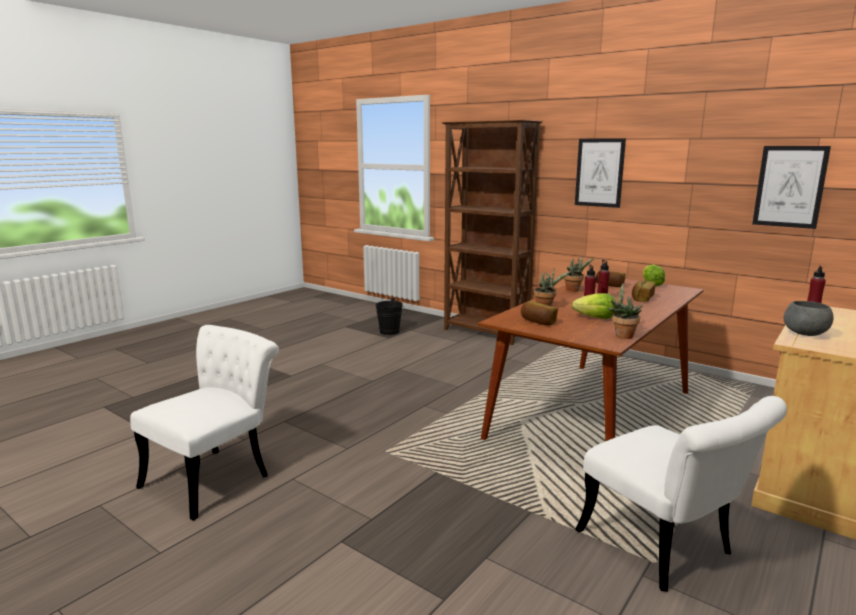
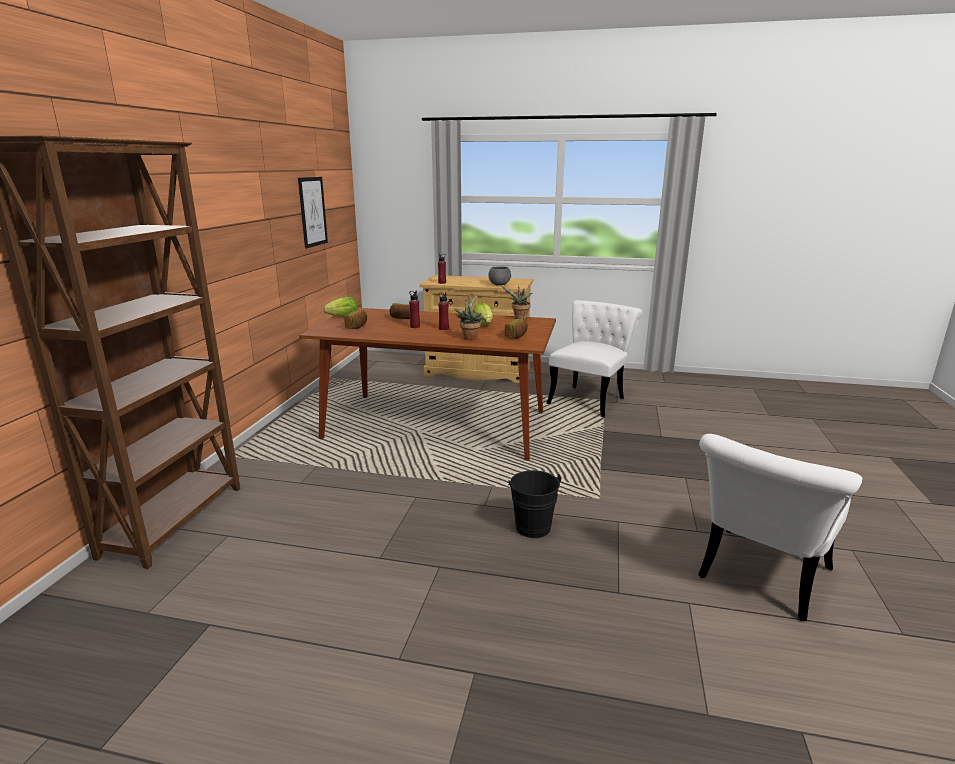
camera: 115 degrees left, 5 degrees up
(216, 476) = (759, 580): white chair -> white chair turned 60 degrees counterclockwise
(392, 332) = (163, 635): black bucket -> black bucket (531, 525)
(574, 290) = (389, 335): potted plant -> none
(599, 172) = (206, 219): picture -> none

